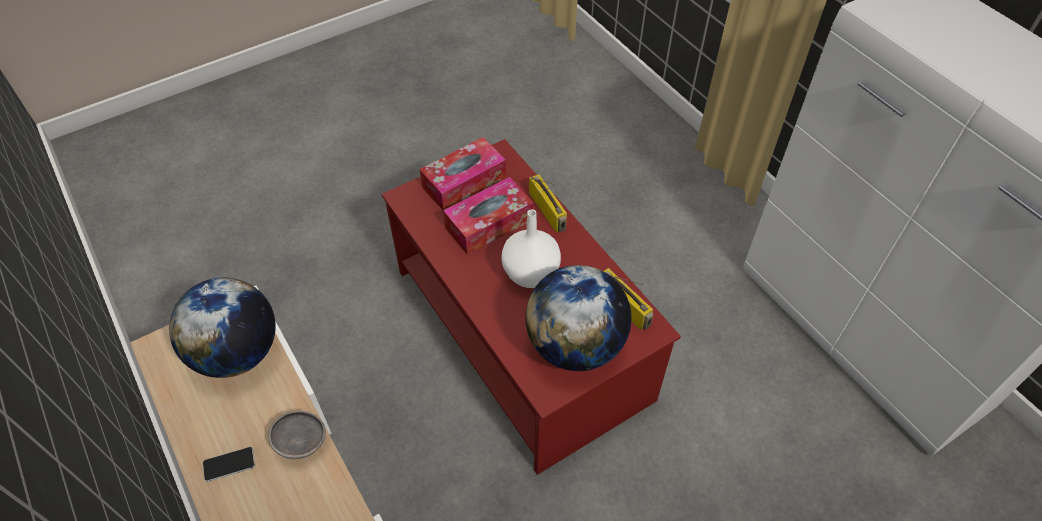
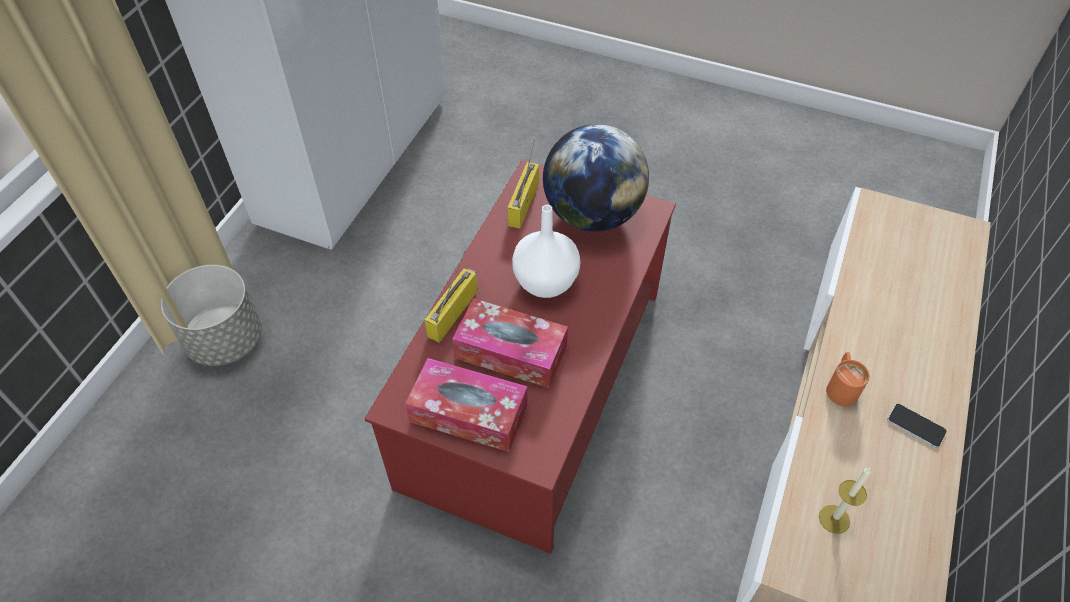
camera: 125 degrees left, 0 degrees up
(237, 353) = (834, 519): globe -> candle
(302, 441) = (841, 386): grey bowl -> orange mug
(692, 186) = (225, 340): none -> grey planter

